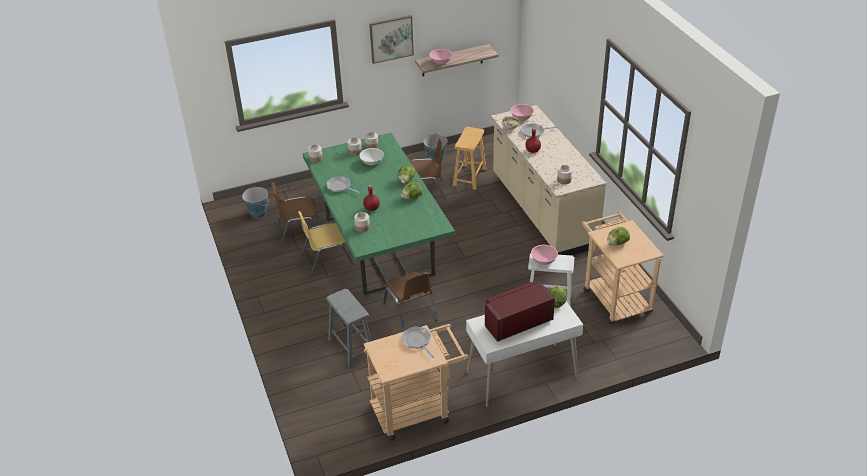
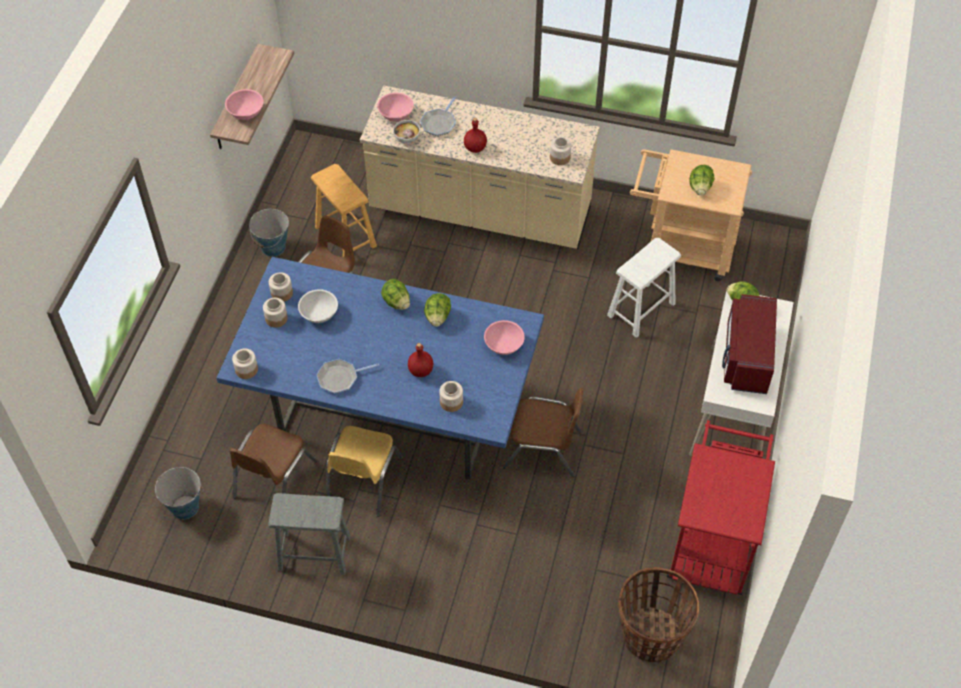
camera: 55 degrees left, 15 degrees up
(328, 414) = (650, 636): none -> basket
(351, 347) = (554, 547): grey stool -> grey stool (314, 553)
(378, 245) = (388, 408): green dining table -> blue dining table
(391, 38) = (186, 127): picture -> none
(417, 341) = (717, 468): frying pan -> none
(417, 410) = (712, 540): beige cart -> red cart
(543, 260) = (642, 267): pink bowl -> pink bowl (503, 345)

